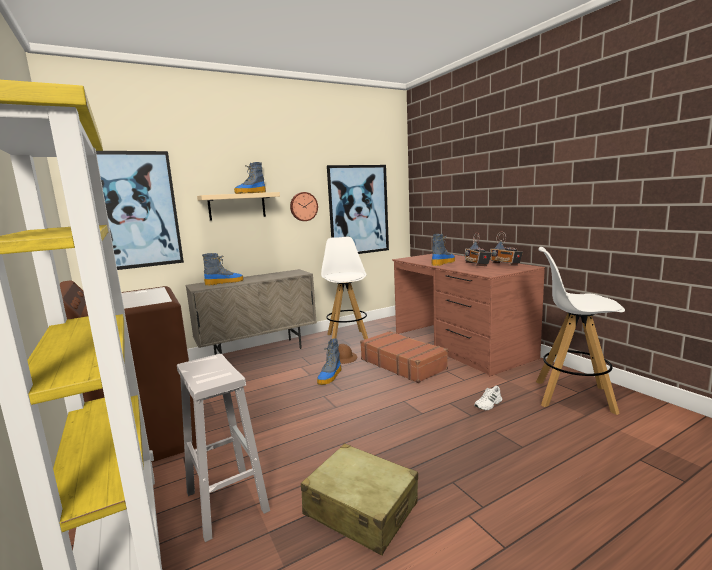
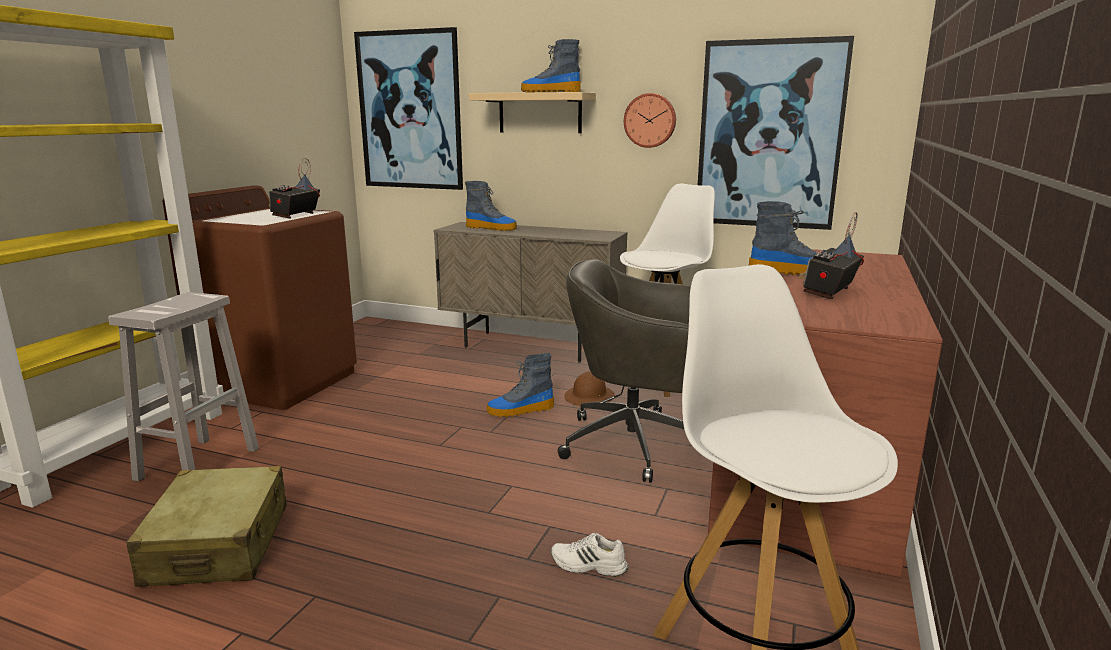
camera: 50 degrees right, 5 degrees up
(403, 364) = (637, 444): brown suitcase -> grey office chair
(505, 264) = (883, 308): radio -> radio (295, 215)

